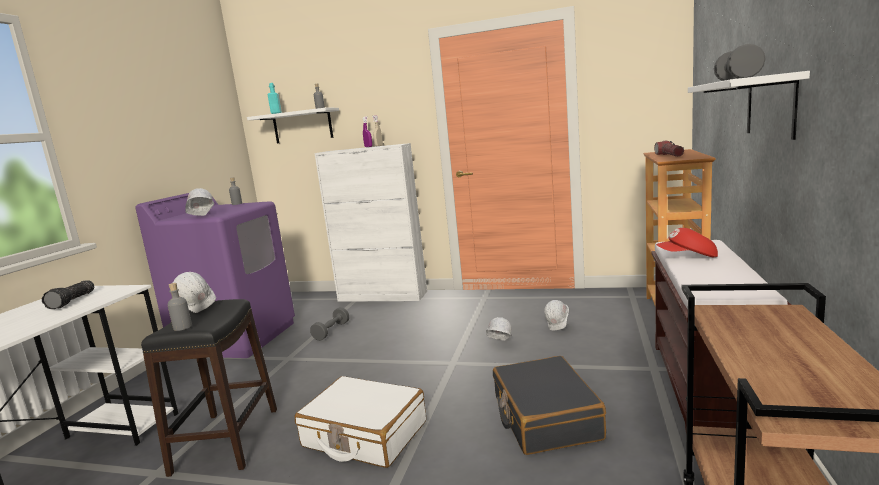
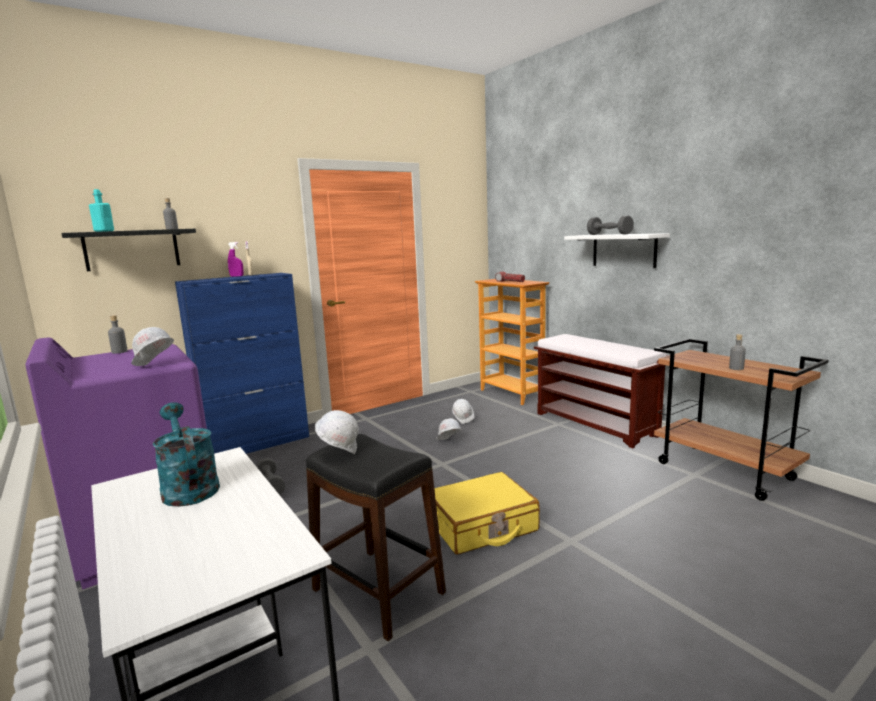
camera: 50 degrees left, 0 degrees up
(73, 301) = (188, 487): flashlight -> turquoise watering can
(182, 327) = (393, 461): grey bottle -> grey bottle (736, 368)
(302, 126) = (132, 249): white shelf -> black shelf
(364, 434) = (481, 525): white suitcase -> yellow suitcase
(383, 296) = (257, 444): white cabinet -> blue cabinet
(545, 417) = (559, 466): black suitcase -> none
(687, 257) = (579, 343): red cap -> none

